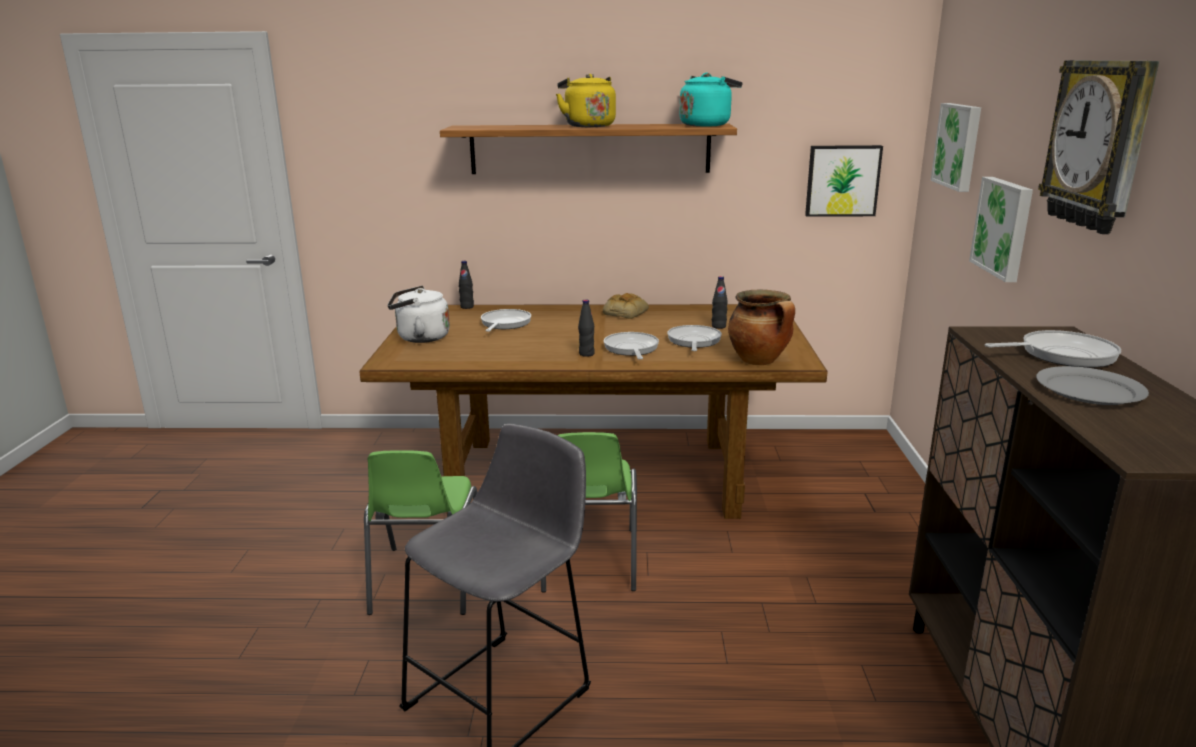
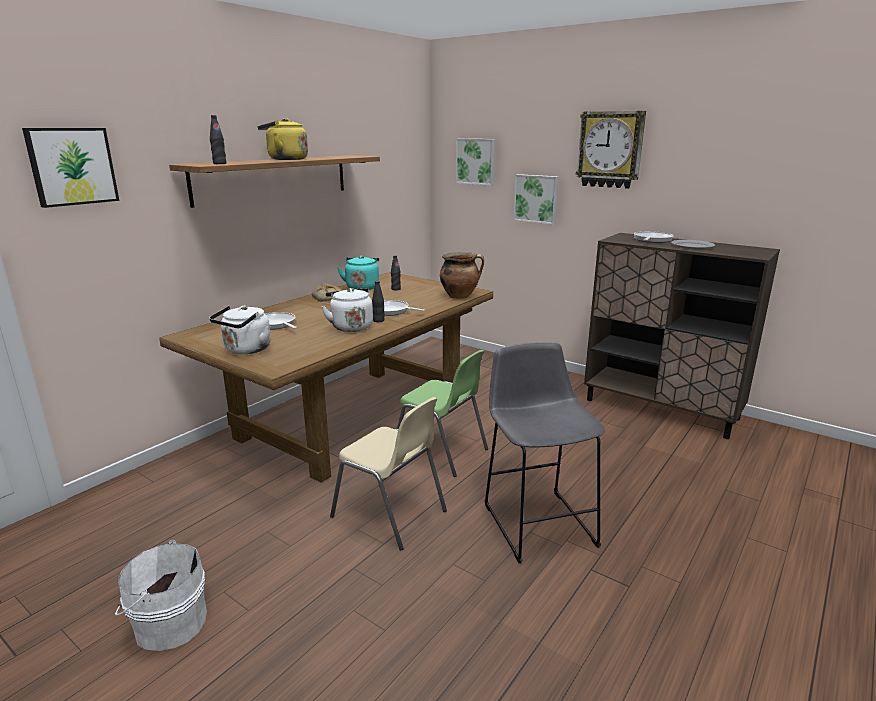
camera: 55 degrees left, 0 degrees up
(197, 545) = (168, 623): none -> white bucket
(426, 581) = (390, 514): green chair -> beige chair
(467, 307) = (211, 325): black bottle -> black bottle (219, 164)
(546, 350) = (350, 326): none -> white kettle
(693, 341) = (407, 298): frying pan -> none
(707, 125) = (351, 156): turquoise kettle -> turquoise kettle (362, 287)
(842, 180) = (402, 189): picture -> picture (72, 166)

